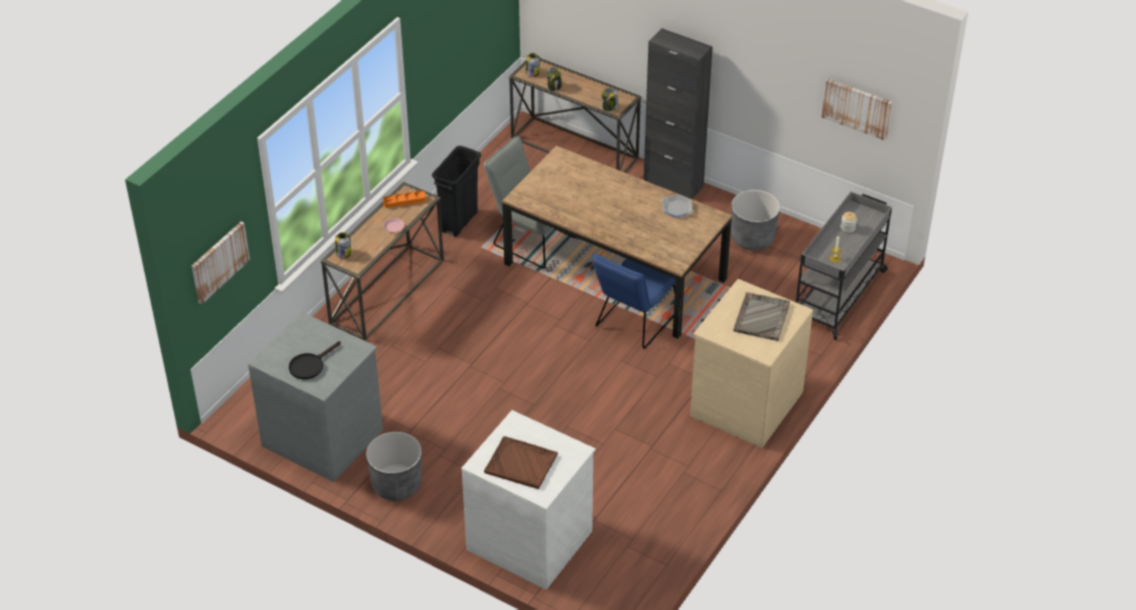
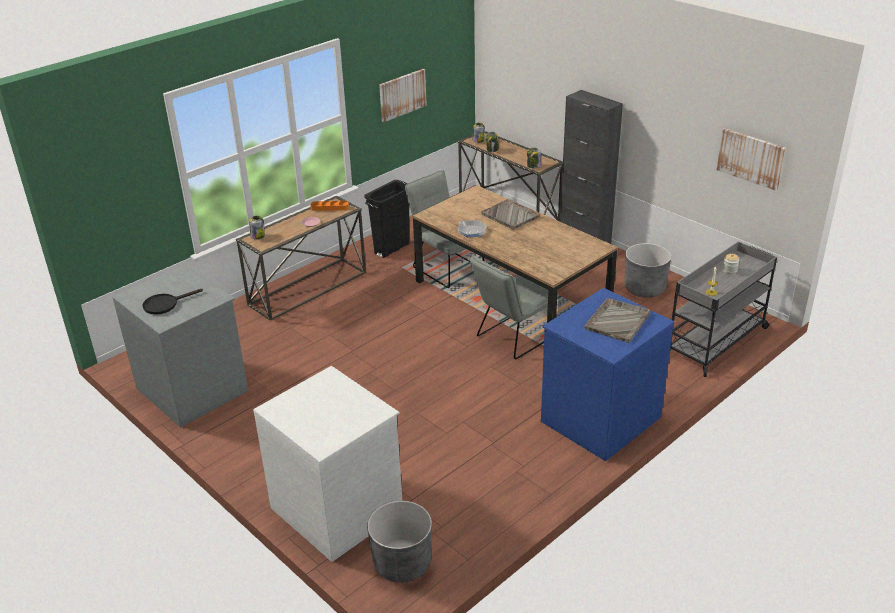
camera: 15 degrees right, 10 degrees down
(219, 262) = (115, 205): picture -> picture (402, 94)
(396, 484) = (235, 438): grey planter -> grey planter (402, 563)
(521, 464) = (315, 415): brown tray -> none
(608, 186) = (510, 215): none -> grey tray
(633, 322) = (513, 338): blue chair -> grey chair
(677, 208) = (567, 237): frying pan -> frying pan (472, 231)
(745, 403) = (599, 418): beige dresser -> blue dresser

